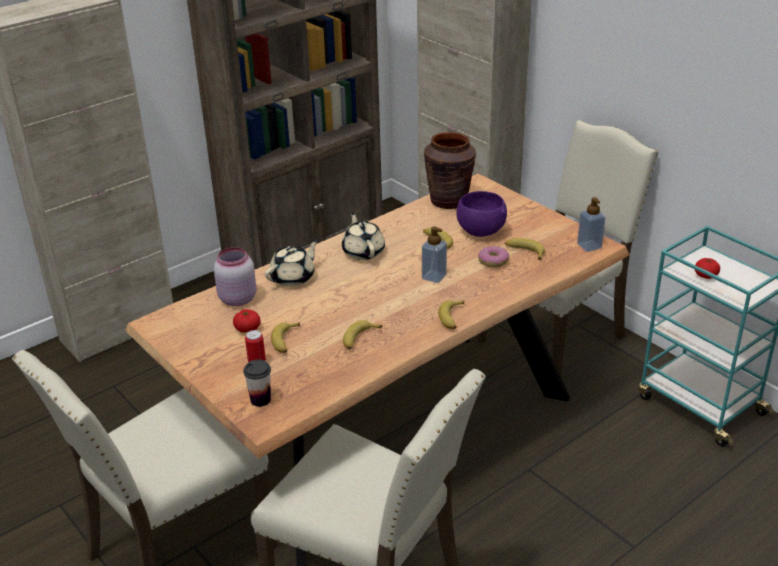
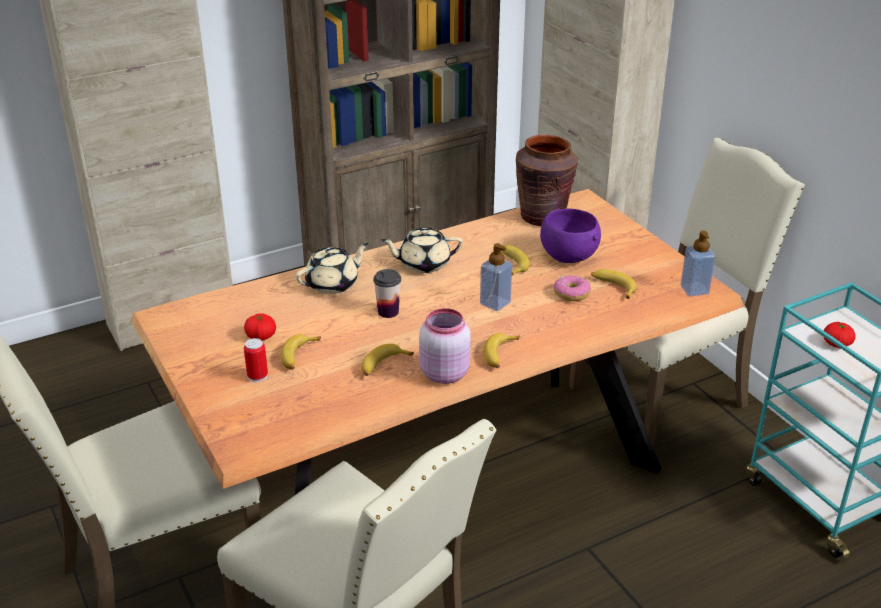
camera: 10 degrees right, 0 degrees up
(236, 298) = (261, 300): pink jar -> pink jar (443, 373)
(260, 400) = (246, 420): cup -> cup (388, 312)
(363, 251) = (423, 264): beige teapot -> beige teapot turned 90 degrees counterclockwise

